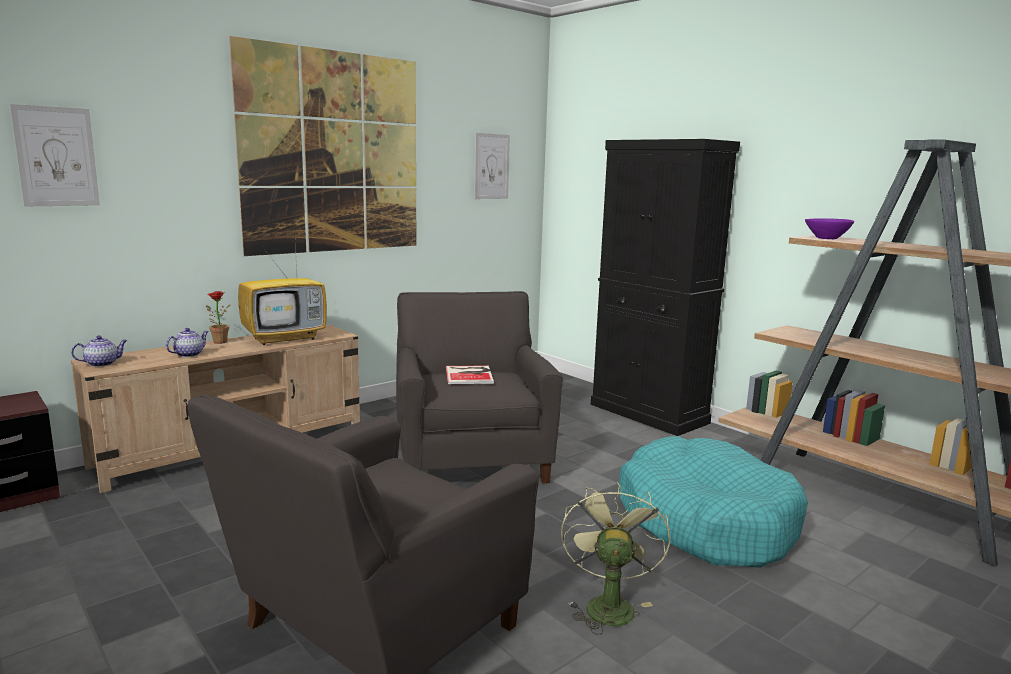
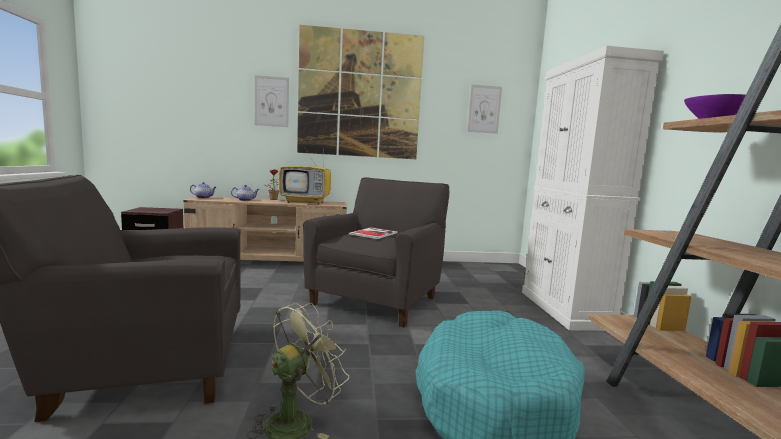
camera: 35 degrees right, 5 degrees down
(56, 157) = (205, 90): picture -> picture (271, 101)
(648, 414) = (565, 309): black cabinet -> white cabinet

